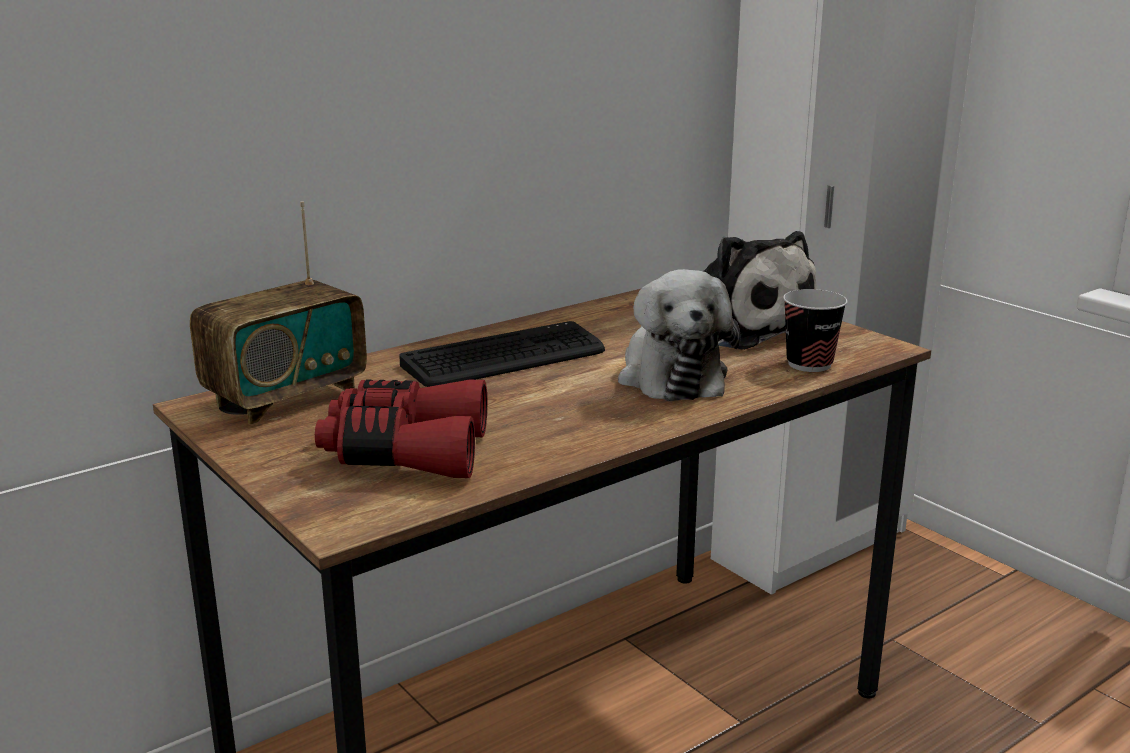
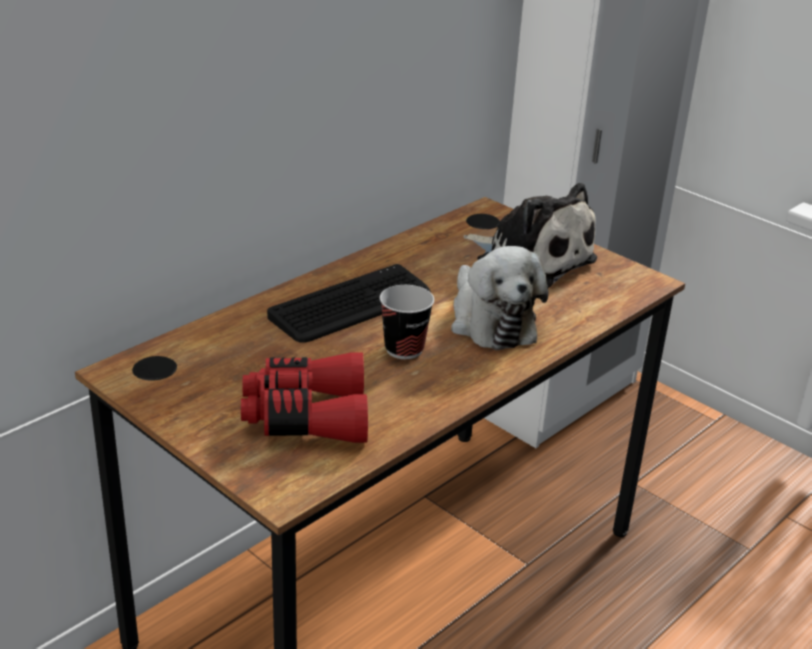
camera: 10 degrees left, 10 degrees up
(285, 397) = (186, 359): radio -> none
(809, 364) = (595, 303): cup -> cup (404, 349)

